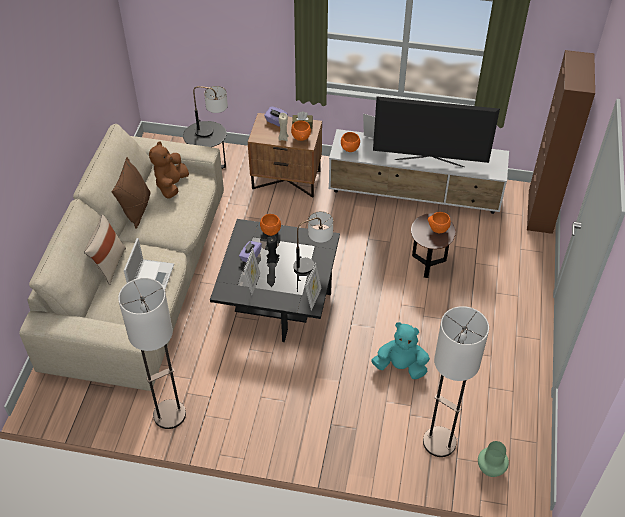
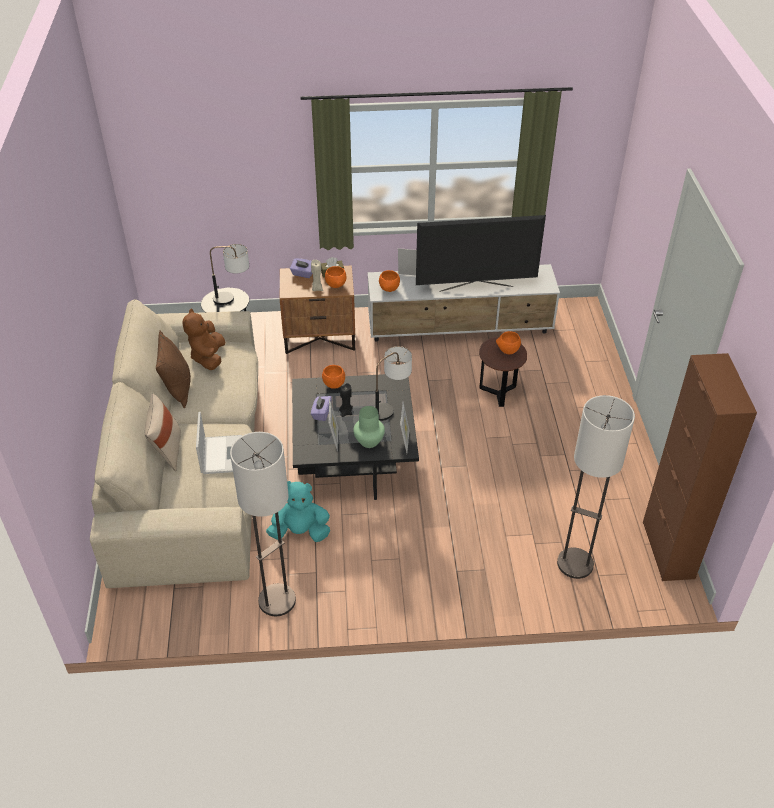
camera: 15 degrees left, 5 degrees down
(400, 366) = (508, 498): turquoise plush toy -> turquoise plush toy (300, 532)
(490, 468) = (636, 577): green vase -> green vase (369, 441)
(540, 211) = (591, 323): brown cabinet -> brown cabinet (668, 550)

